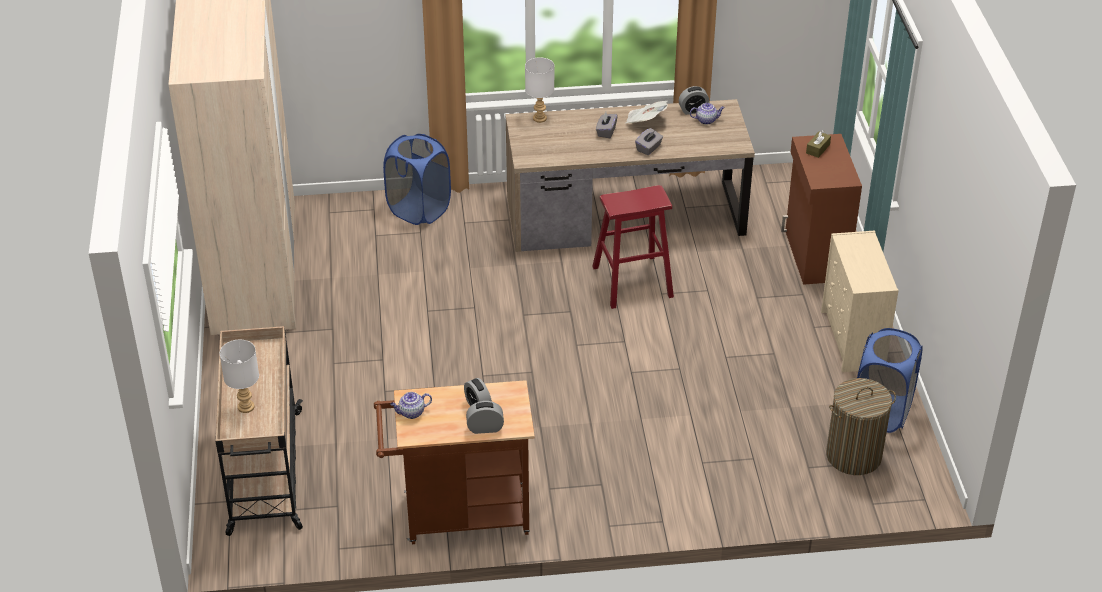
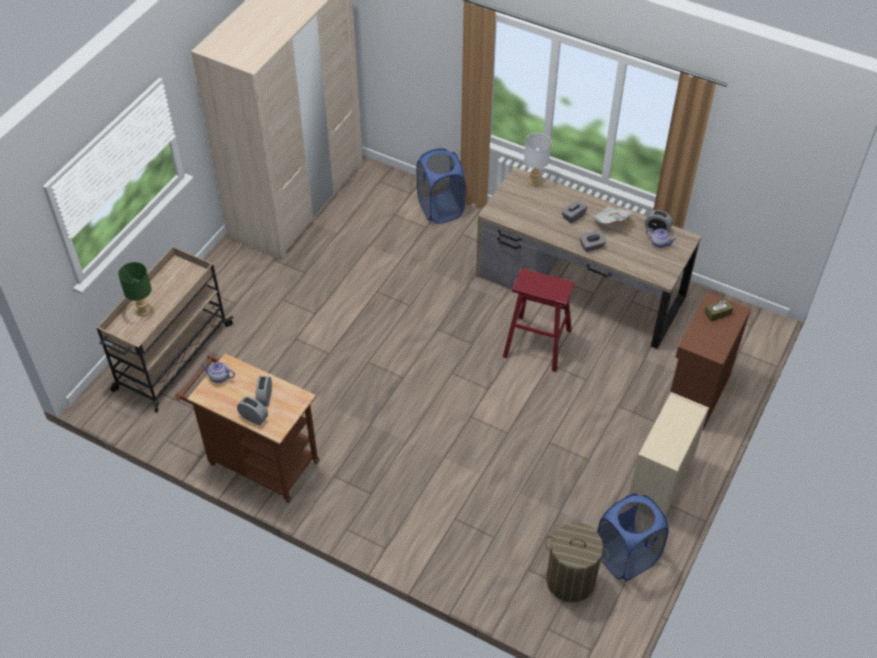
camera: 35 degrees right, 10 degrees up
(246, 407) = (144, 311): white table lamp -> green table lamp

